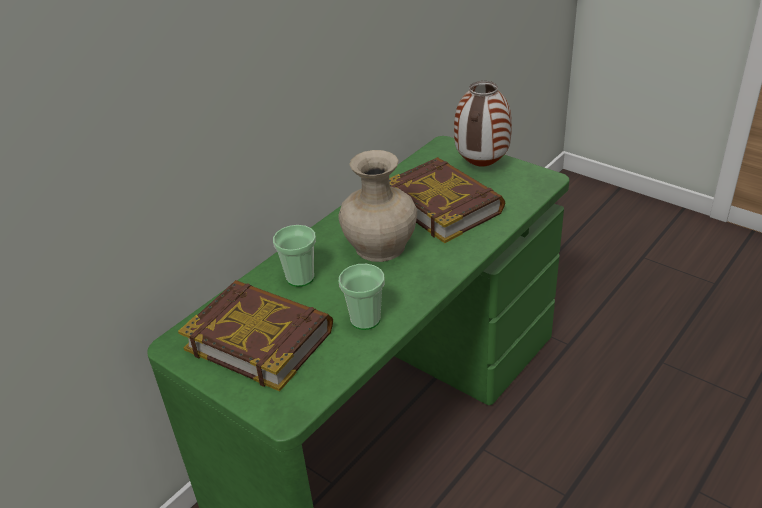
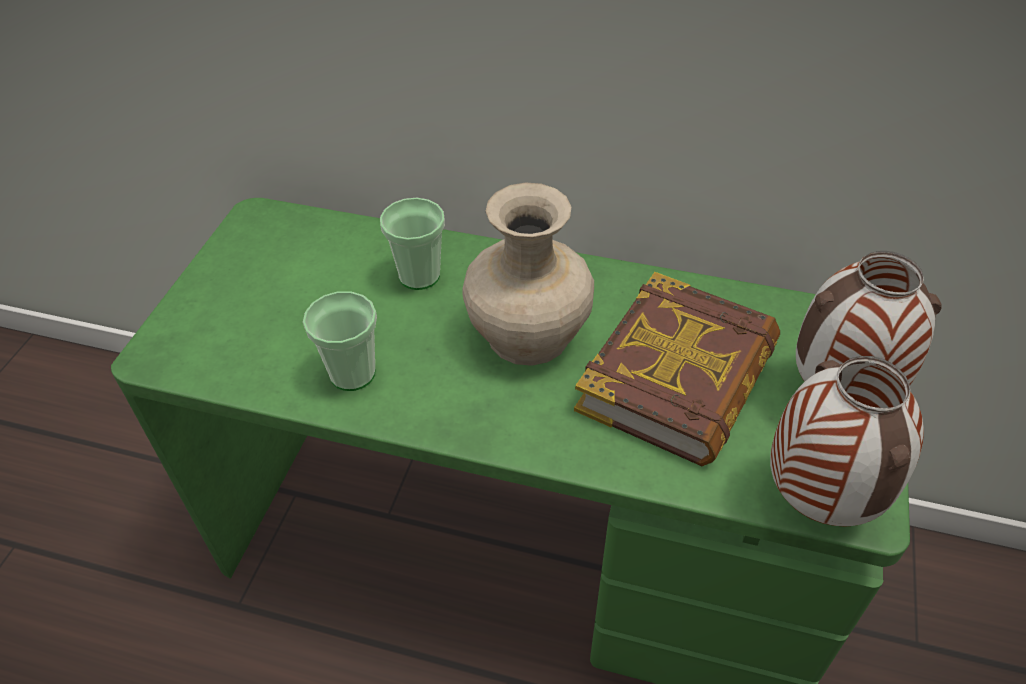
camera: 65 degrees right, 10 degrees up
(260, 339) = (283, 283): book -> none
(535, 189) = (815, 501): none -> vase

